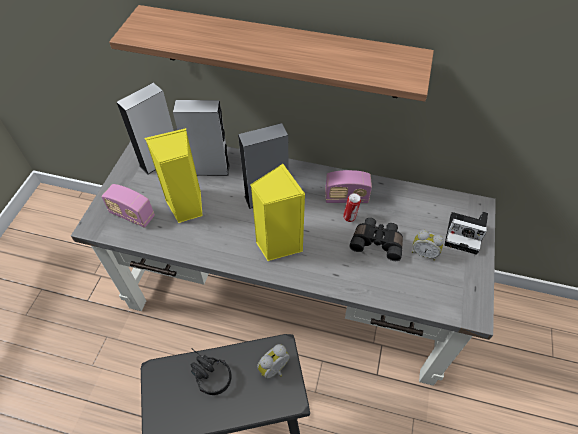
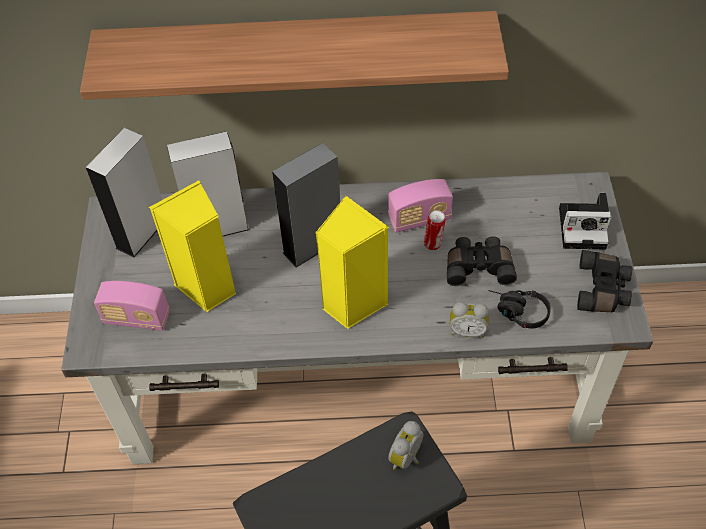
camera: 15 degrees left, 0 degrees up
(207, 373) = (324, 488): black headphones -> black headphones (516, 312)
(424, 253) = (541, 264): alarm clock -> alarm clock (467, 330)
(465, 284) = (603, 289): none -> black binoculars

